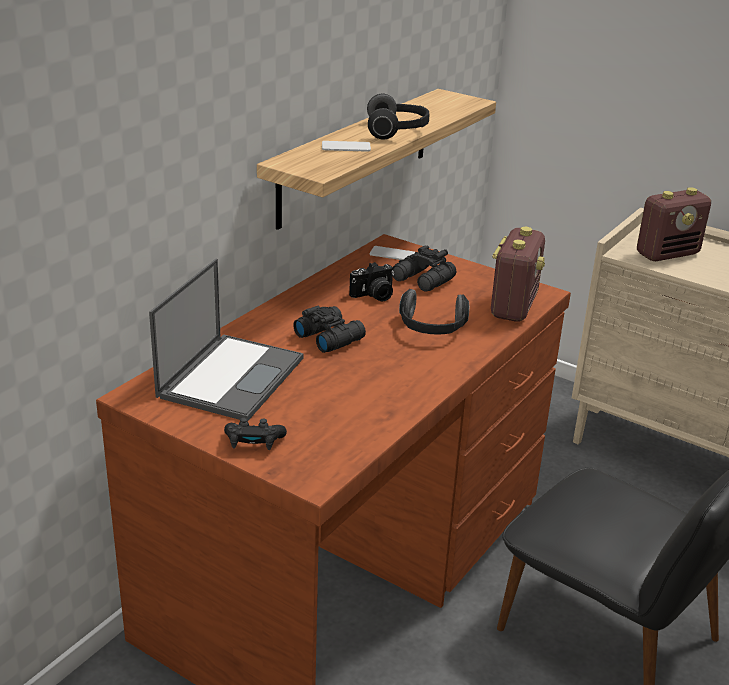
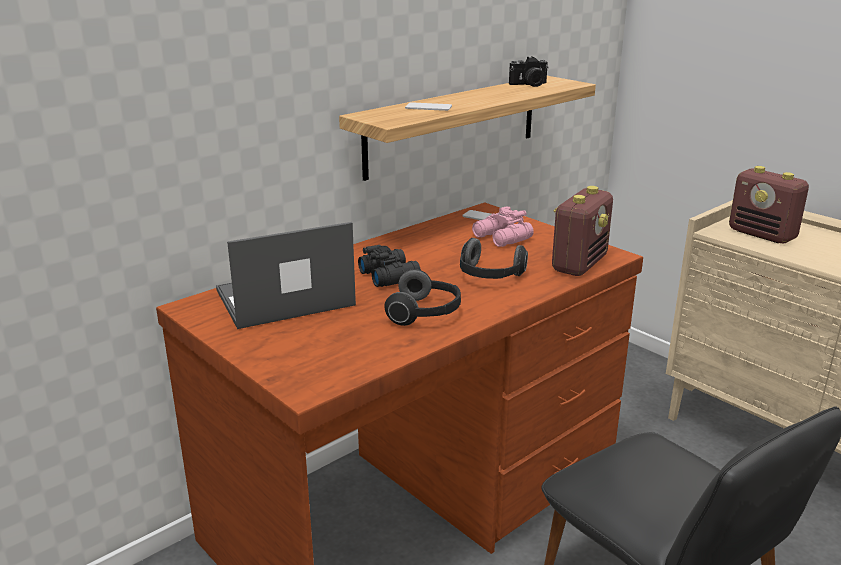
camera: 15 degrees right, 5 degrees down
(231, 376) = (283, 299): laptop -> laptop turned 150 degrees counterclockwise
(253, 443) = (269, 354): black game controller -> none
(374, 296) = (449, 247): camera -> camera (529, 85)
(397, 131) = (485, 99): headphones -> headphones (425, 313)
(423, 280) = (501, 238): black binoculars -> pink binoculars
(667, 254) = (762, 235): radio -> radio turned 60 degrees clockwise

